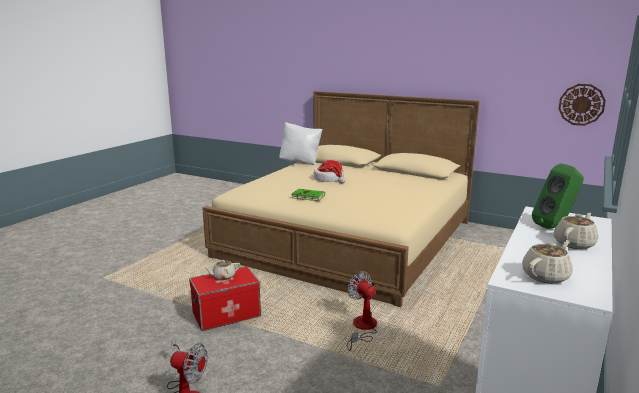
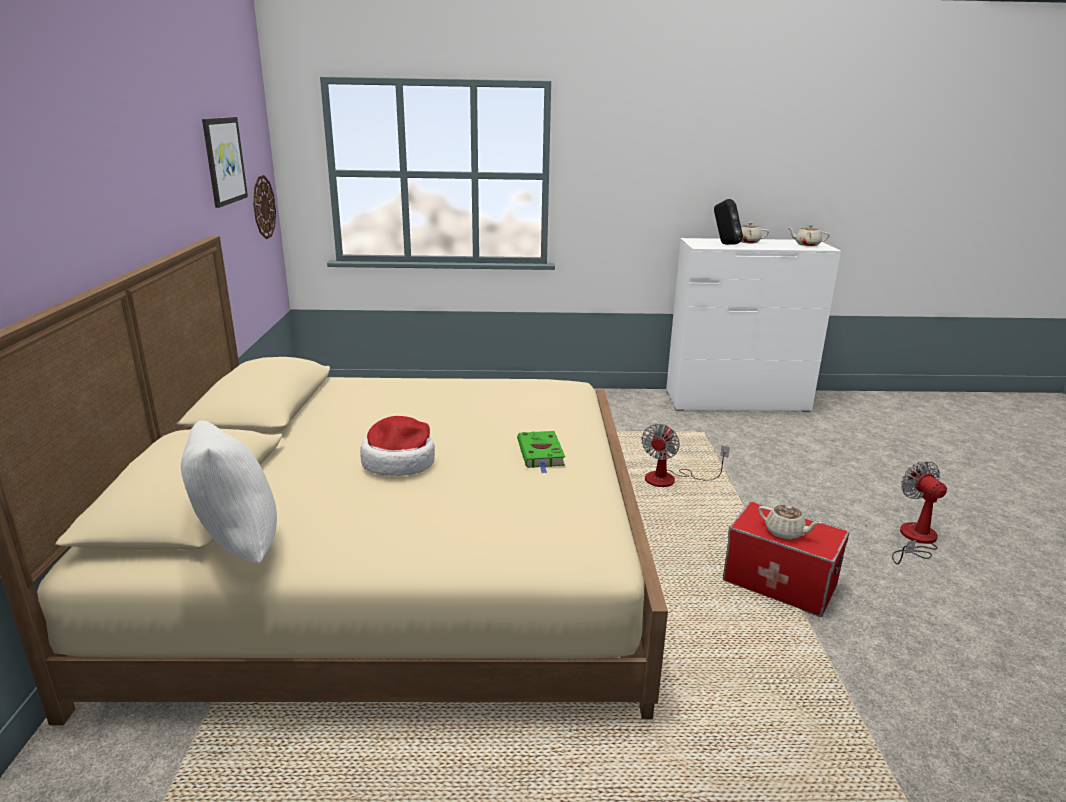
camera: 120 degrees left, 5 degrees up
(524, 67) = (223, 161): none -> picture
(555, 227) = (724, 244): green speaker -> black speaker

